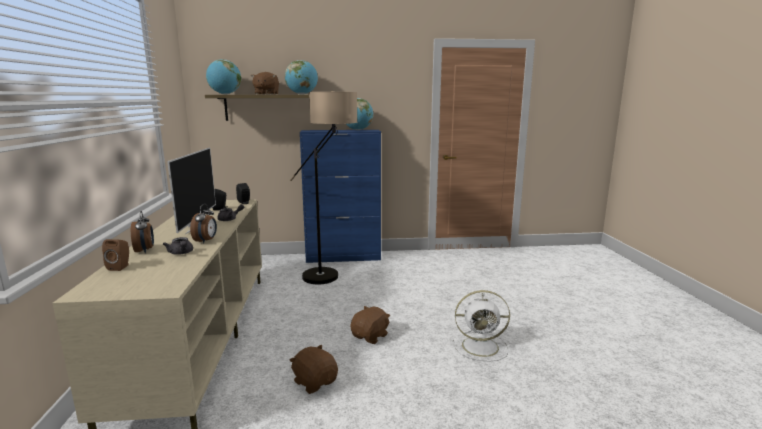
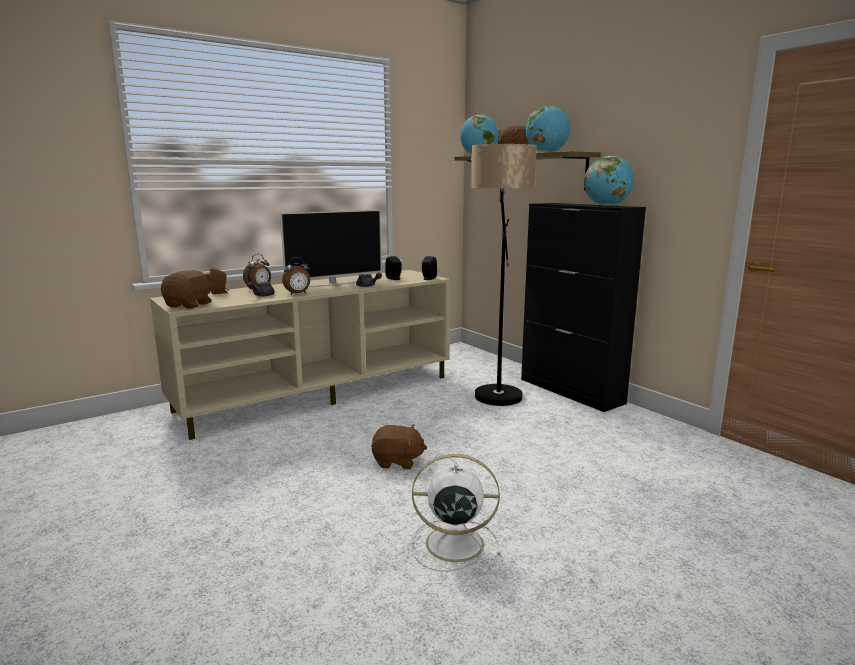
camera: 60 degrees right, 0 degrees up
(315, 382) = (288, 460): brown plush toy -> brown plush toy (189, 305)
(344, 257) = (571, 391): blue cabinet -> black cabinet
(482, 346) = (452, 543): white fan -> white fan turned 120 degrees clockwise

